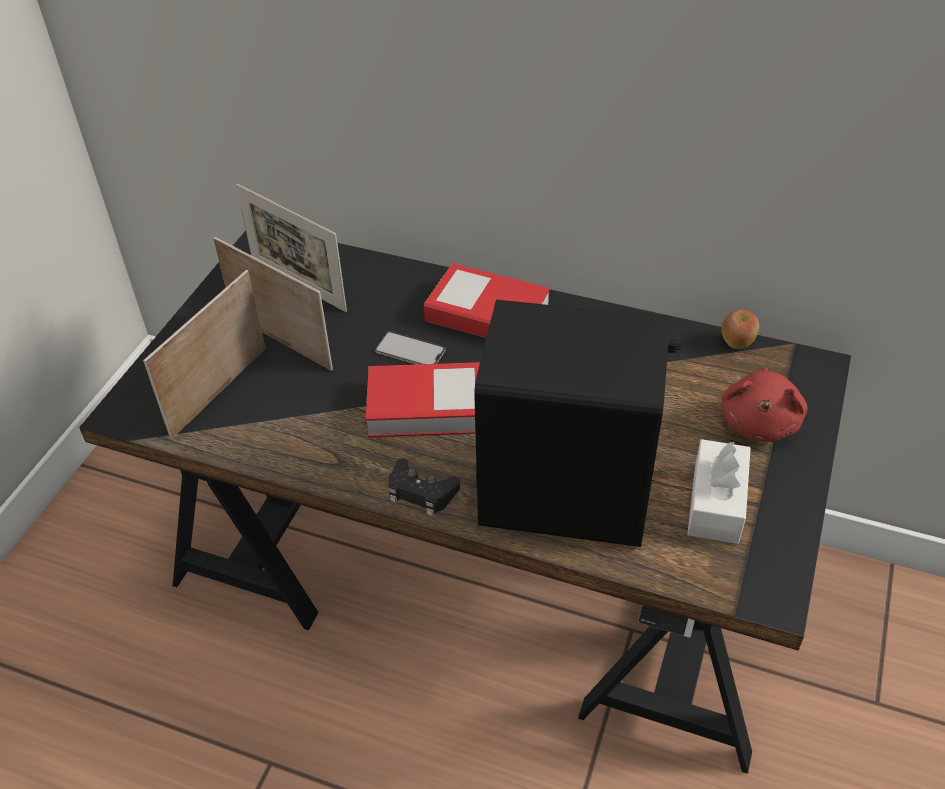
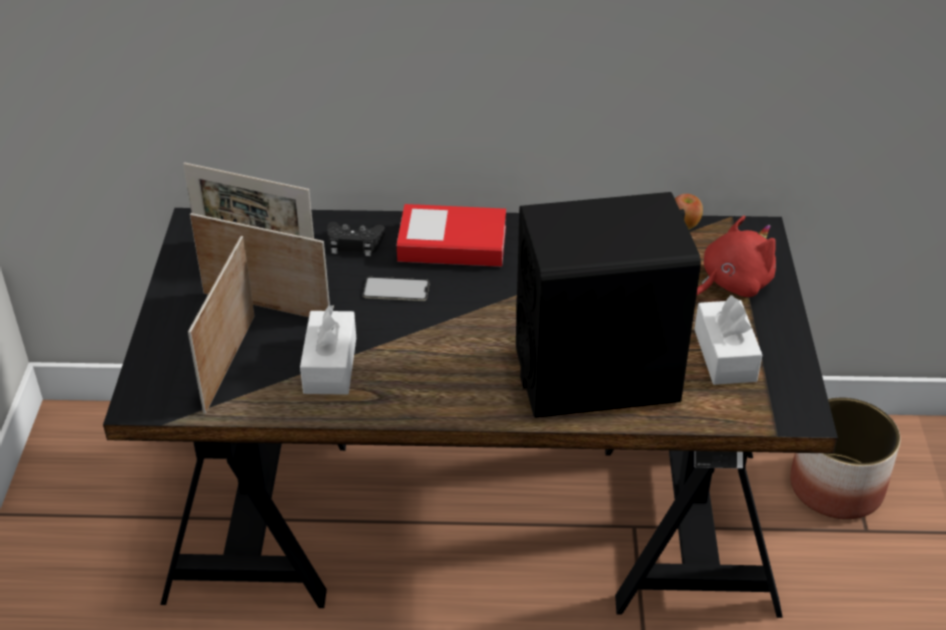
camera: 20 degrees left, 5 degrees down
(309, 416) = (330, 365): none -> white tissue box
(421, 492) = (469, 404): black game controller -> black game controller (354, 243)
(427, 407) = (438, 334): book -> none
(760, 421) = (731, 284): red plush toy -> red plush toy turned 120 degrees counterclockwise
(862, 644) = (837, 487): none -> planter

